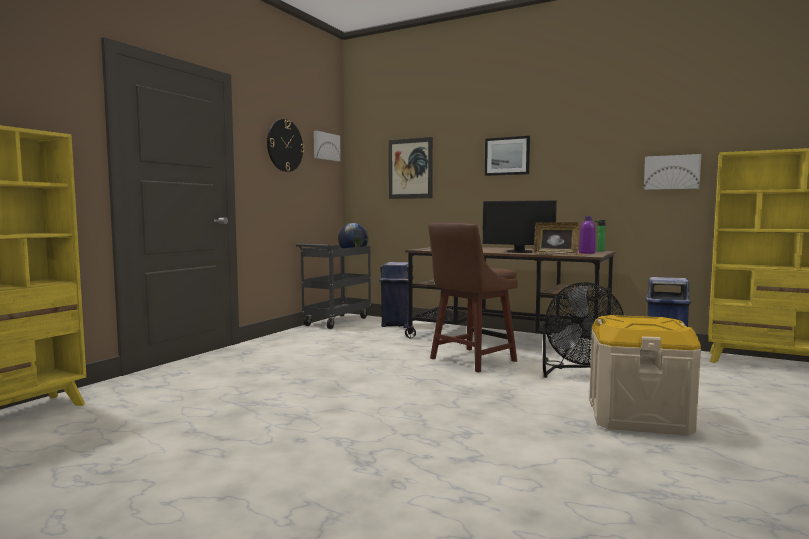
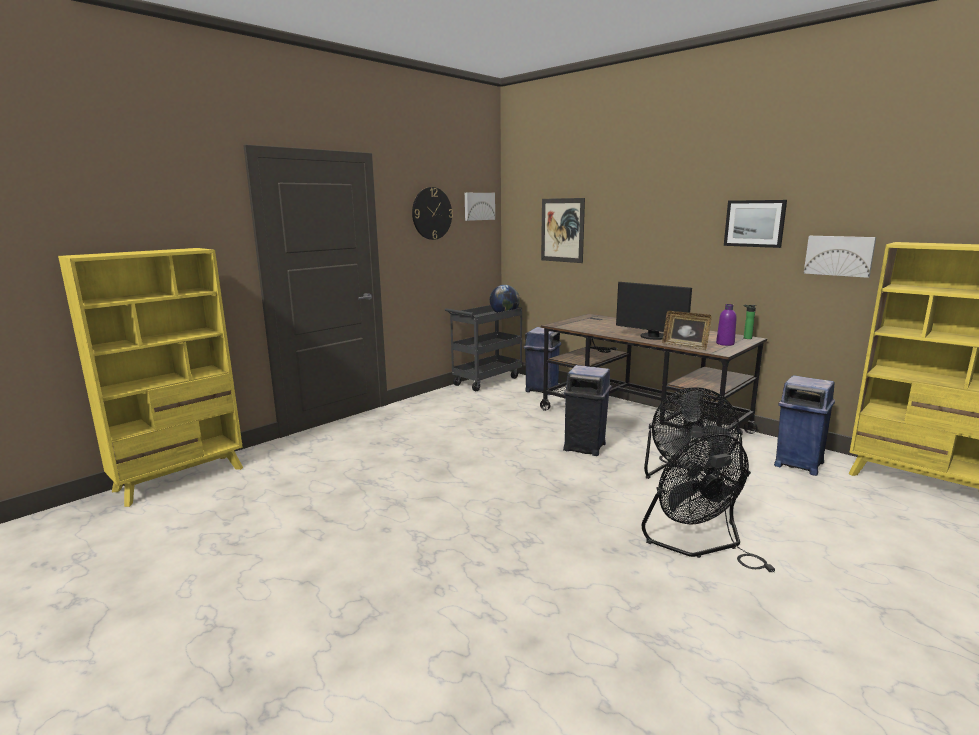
camera: 15 degrees right, 10 degrees up
(469, 360) = (585, 447): brown chair -> blue trash can
(507, 156) = (659, 224): picture -> picture (754, 223)
(638, 417) = (708, 543): beige storage box -> black fan

